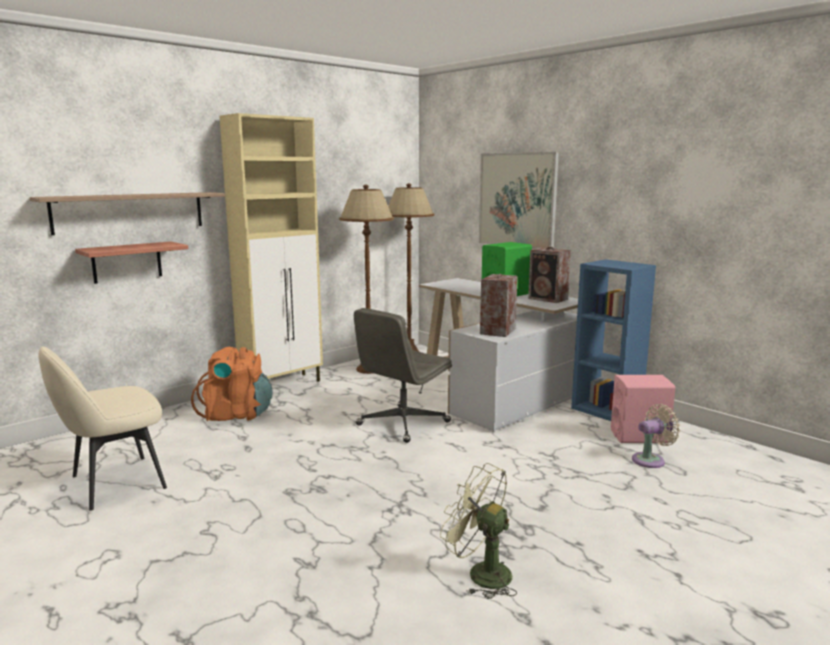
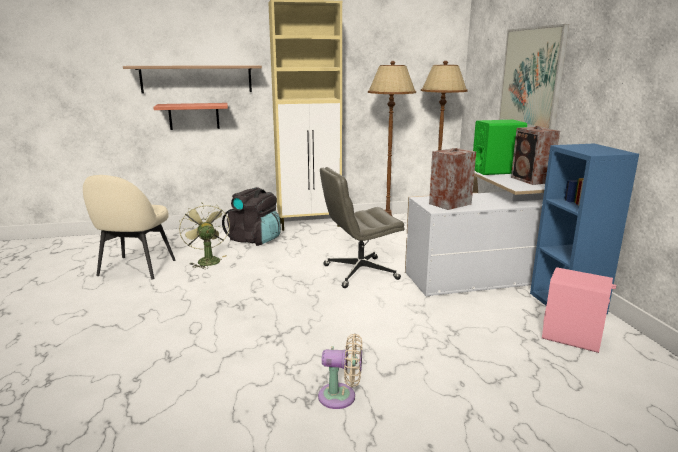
camera: 30 degrees right, 5 degrees up
(115, 483) = (136, 268): beige chair -> beige chair turned 75 degrees counterclockwise
(236, 414) = (255, 239): orange backpack -> black backpack
(480, 573) = (269, 410): green fan -> green fan (207, 260)
(651, 460) = (555, 364): beige fan -> beige fan (341, 397)

